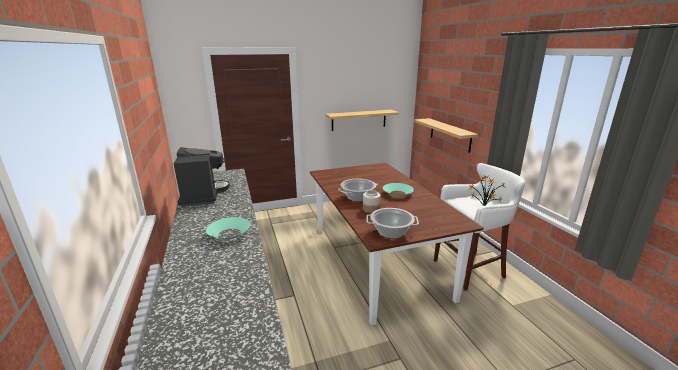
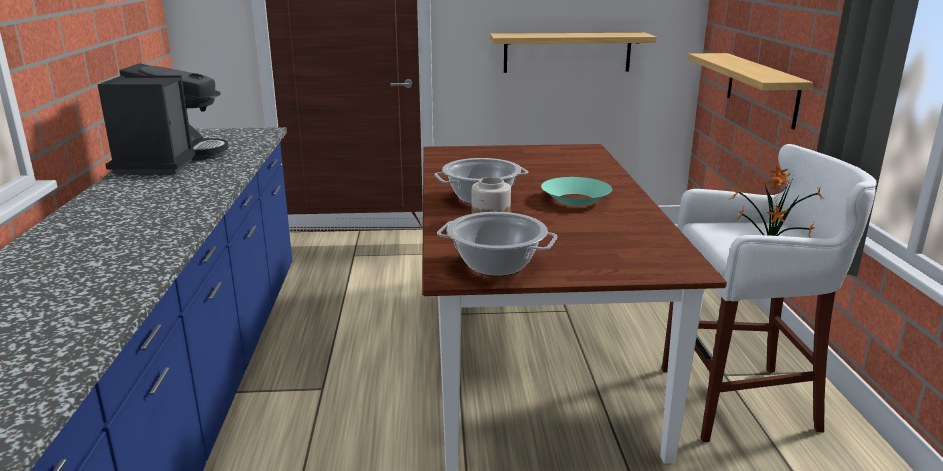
camera: 15 degrees right, 0 degrees up
(229, 233) = (153, 222): turquoise bowl -> none

